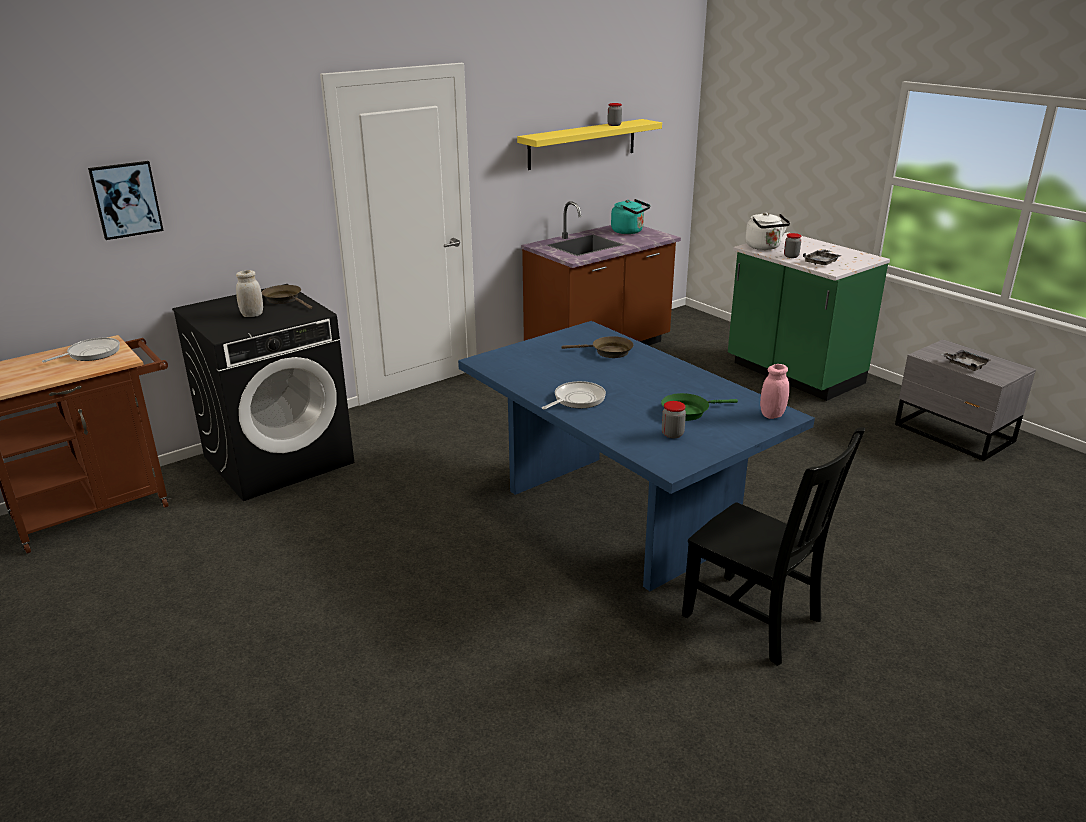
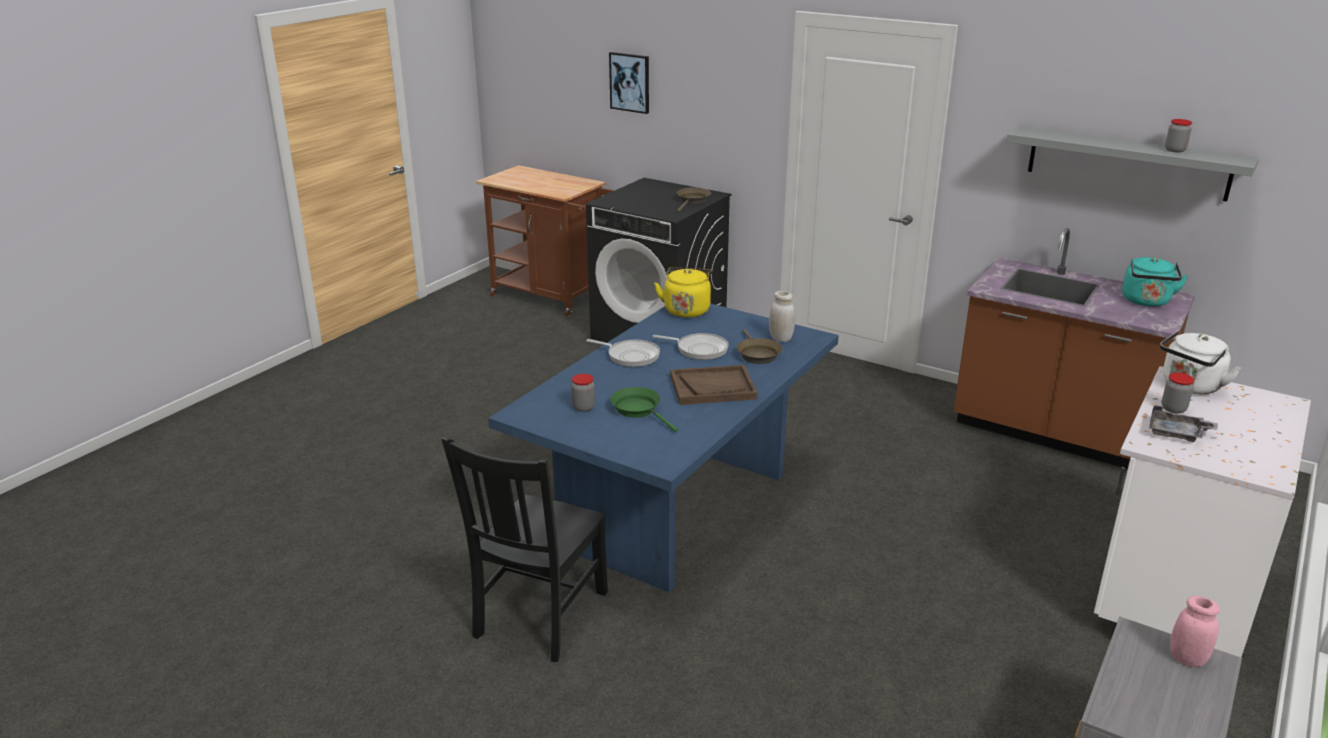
camera: 70 degrees right, 0 degrees up
(91, 354) = (567, 184): frying pan -> frying pan (699, 349)
(252, 315) = (650, 199): white jar -> white jar (780, 338)
(494, 362) = (686, 310): none -> yellow kettle
(582, 144) = (1128, 163): yellow shelf -> grey shelf
(660, 377) = (713, 387): none -> brown tray
(772, 415) = (660, 455): pink jar -> pink jar (1187, 659)
(793, 374) = (1170, 601): green counter -> white counter
(965, 365) = (1138, 679): grey tray -> none

